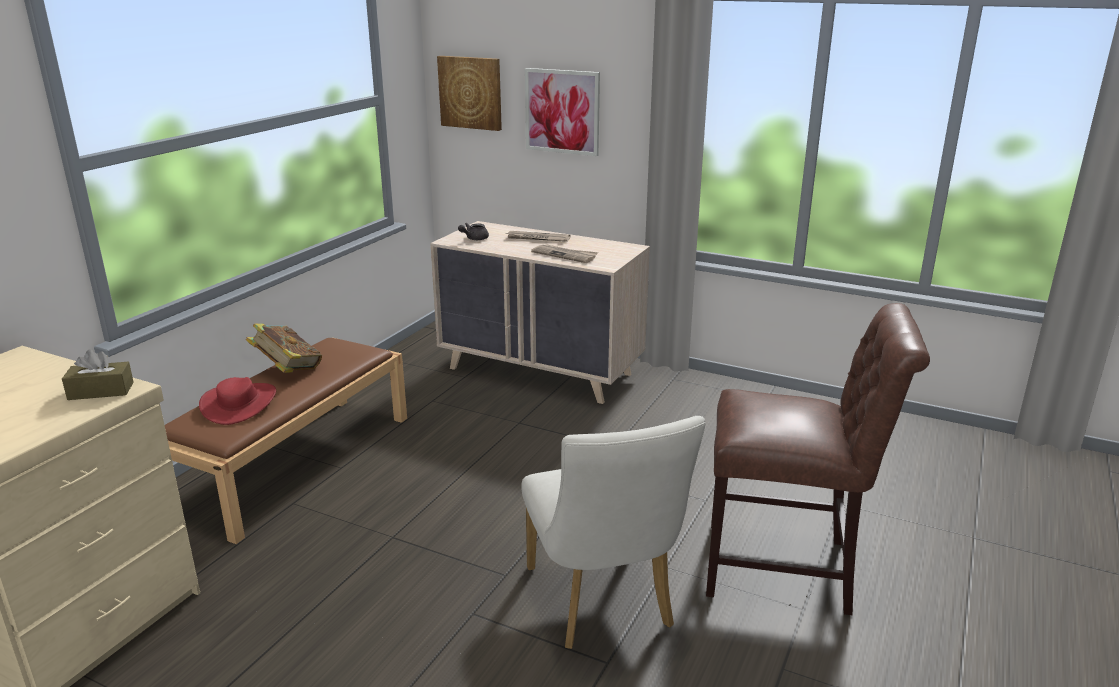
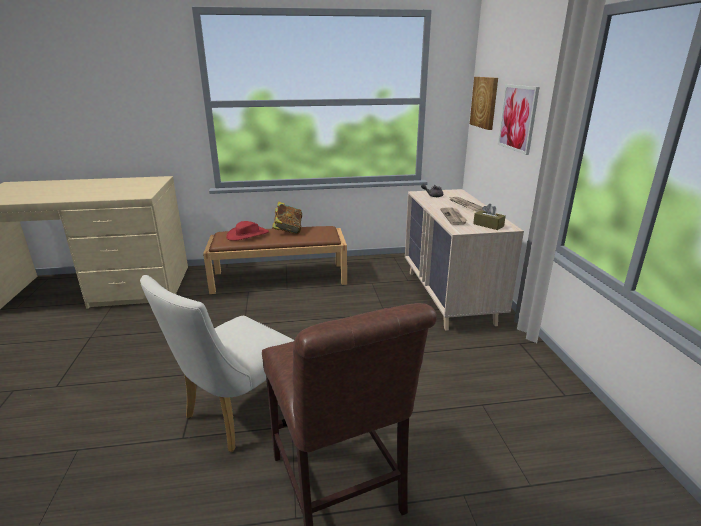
camera: 55 degrees right, 0 degrees up
(101, 391) = (139, 194): brown tissue box -> brown tissue box (488, 225)

